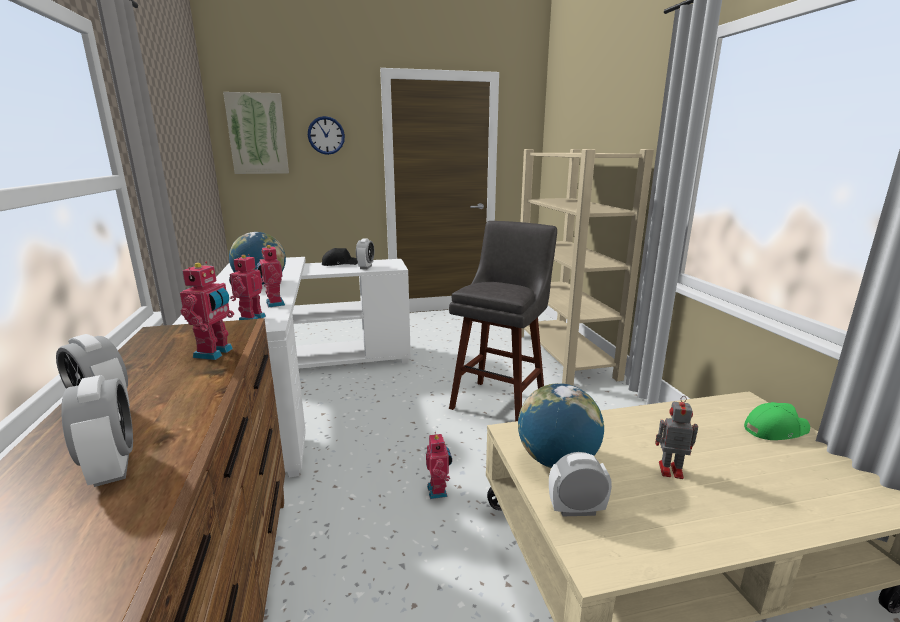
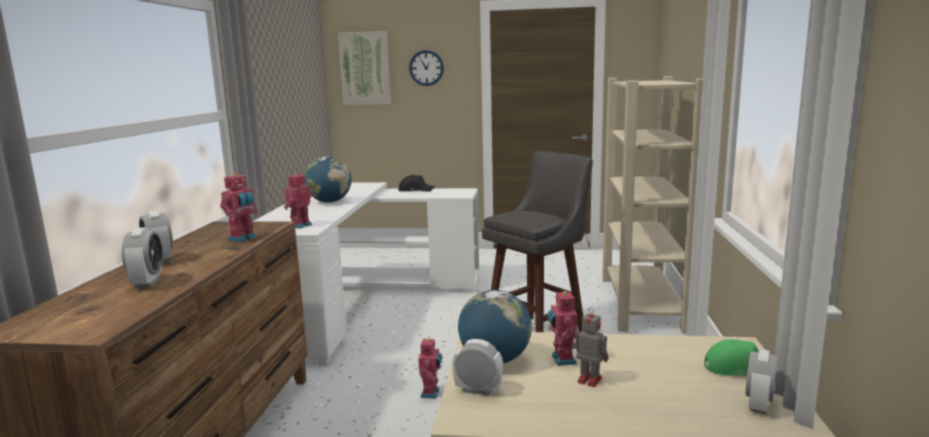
camera: 20 degrees right, 5 degrees down
(273, 304) = (325, 217): toy robot -> toy robot (562, 360)
(366, 267) = (435, 194): alarm clock -> alarm clock (758, 405)

